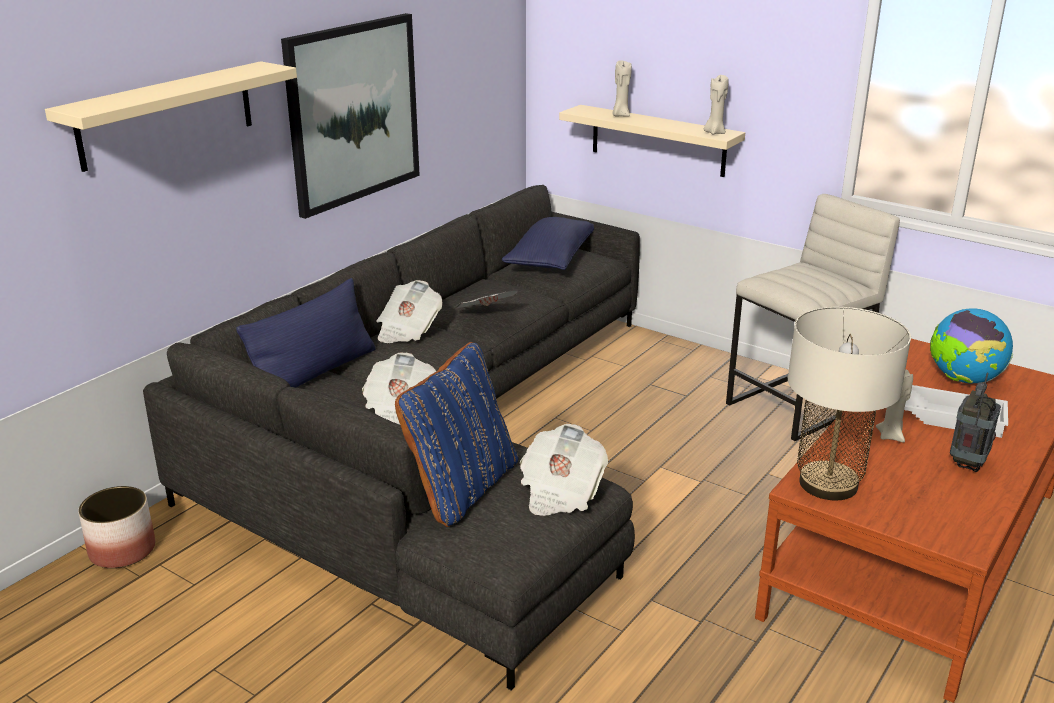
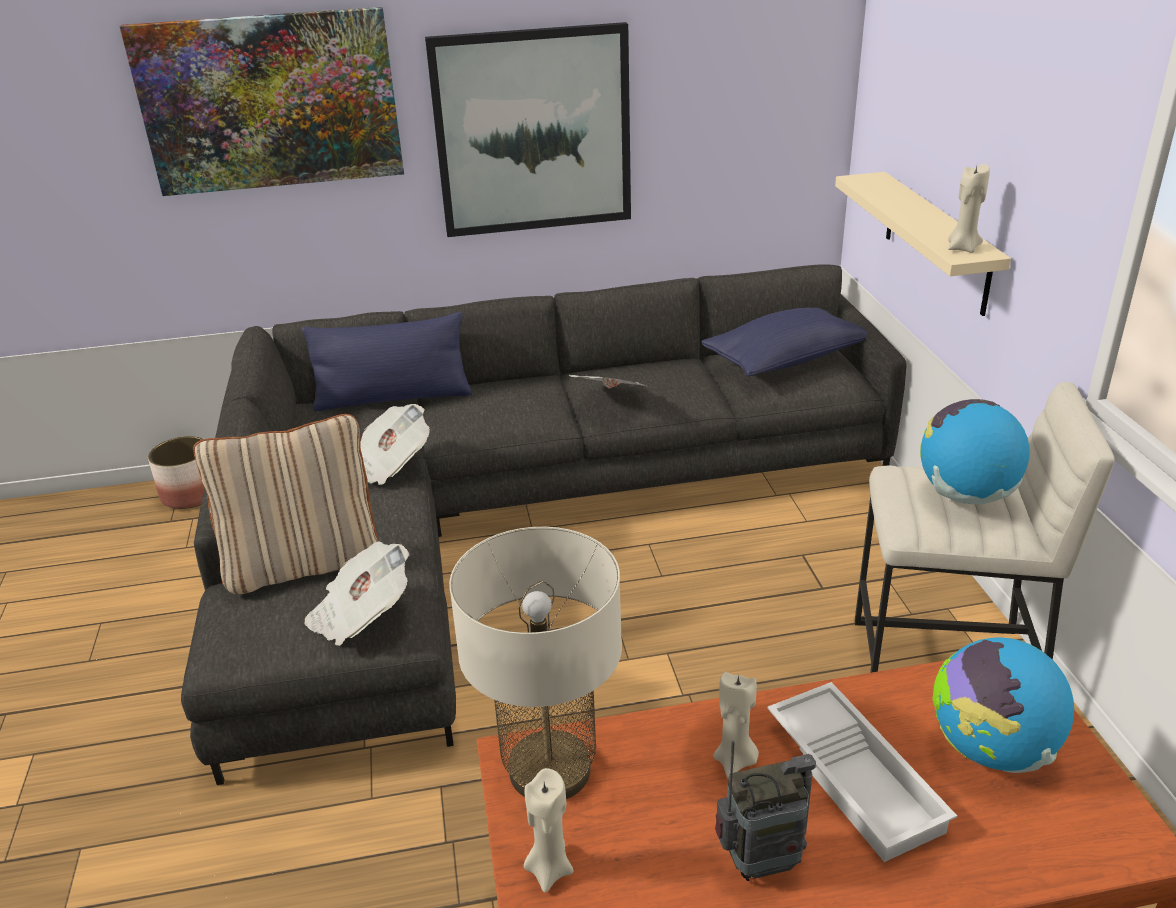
camera: 45 degrees right, 5 degrees up
(167, 115) = (270, 102): beige shelf -> picture
(407, 330) = (522, 386): newspaper -> none
(461, 488) = (304, 564): blue pillow -> beige pillow
(620, 115) = (896, 196): beige candle -> beige candle (549, 869)
(809, 275) = (966, 495): none -> globe

